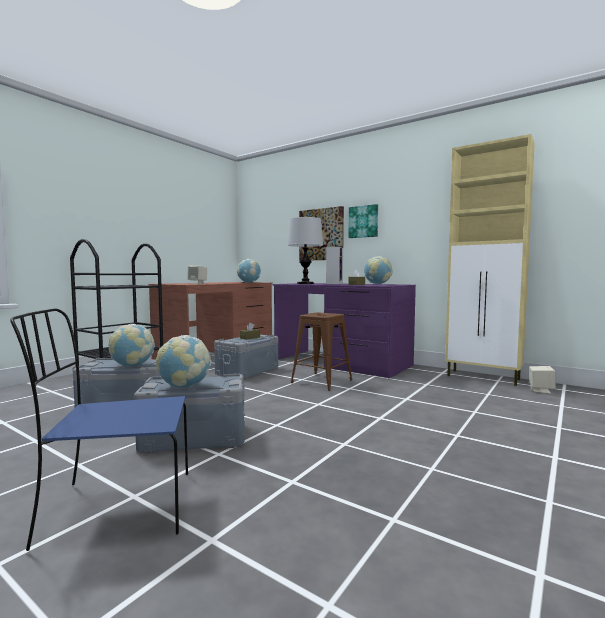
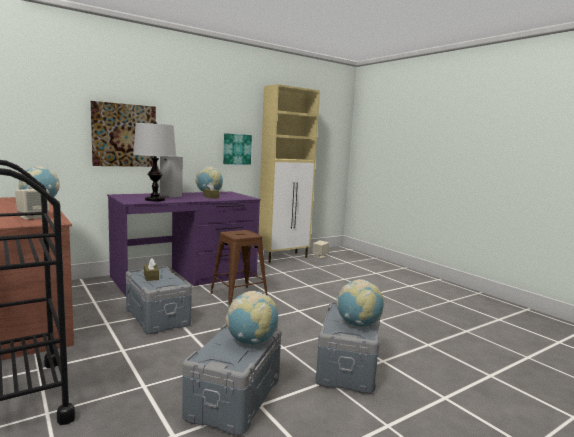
camera: 70 degrees left, 5 degrees up
(115, 508) = (460, 405): blue chair -> none
(363, 221) = (178, 127): picture -> picture (236, 149)

